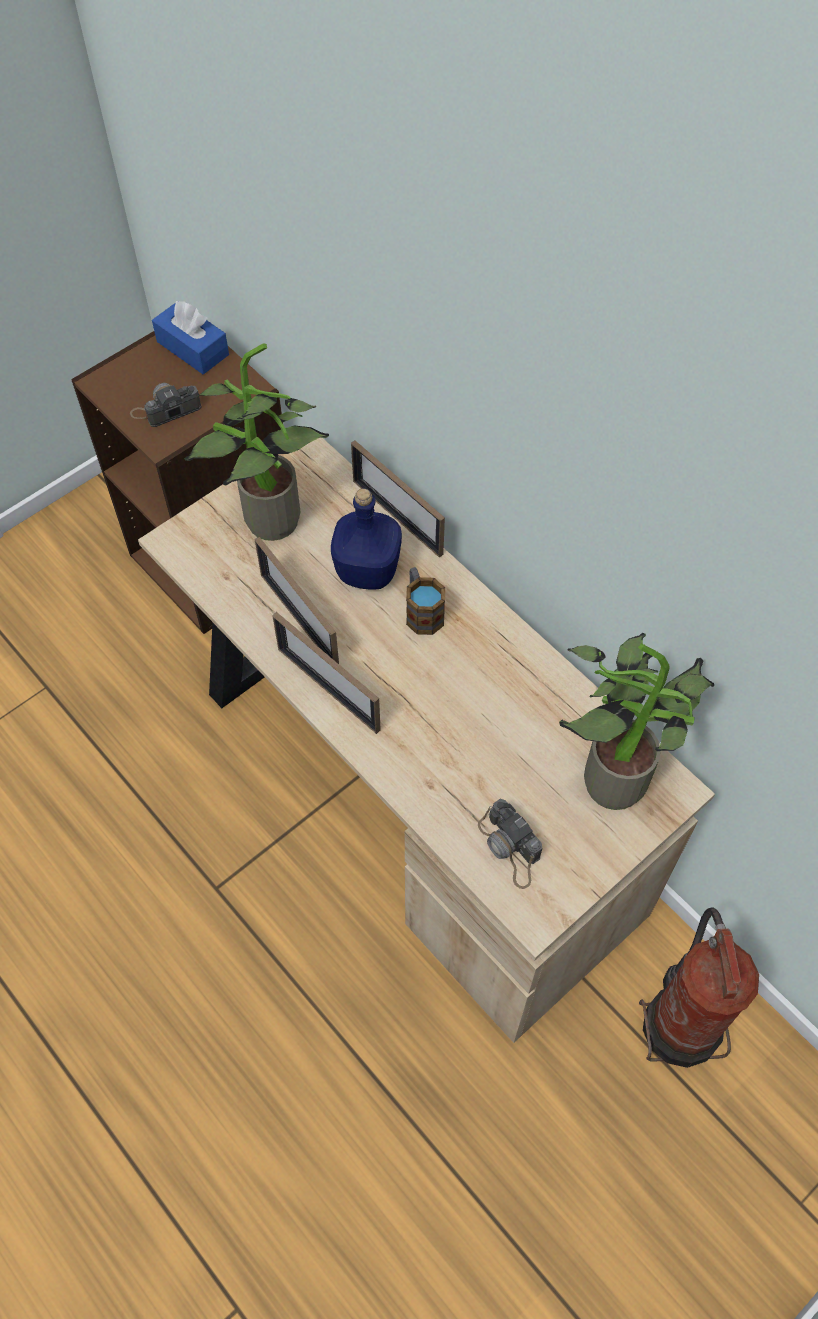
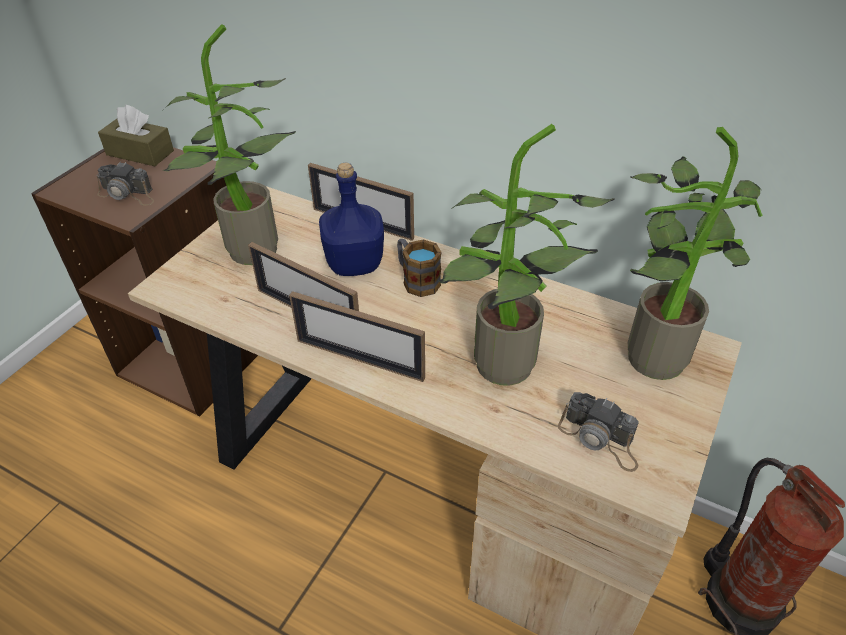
camera: 20 degrees left, 15 degrees down
(166, 409) = (128, 194): camera -> camera turned 120 degrees counterclockwise
(193, 348) = (140, 153): blue tissue box -> brown tissue box
(454, 746) = (500, 371): none -> potted plant

